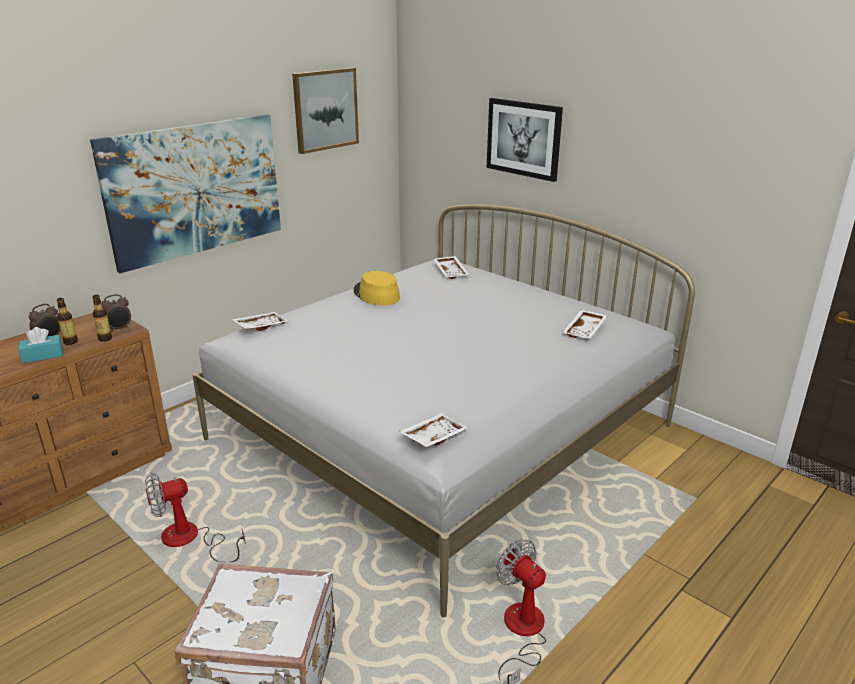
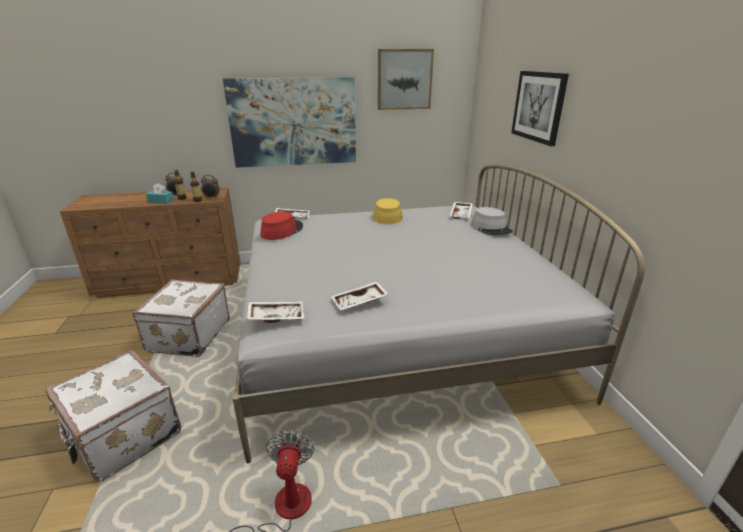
camera: 35 degrees right, 0 degrees up
(190, 540) = (188, 335): fan -> white suitcase
(278, 347) = (282, 231): none -> red hat
(500, 281) = (491, 228): none -> grey hat
(585, 330) = (512, 281): white tray -> white tray (359, 302)

